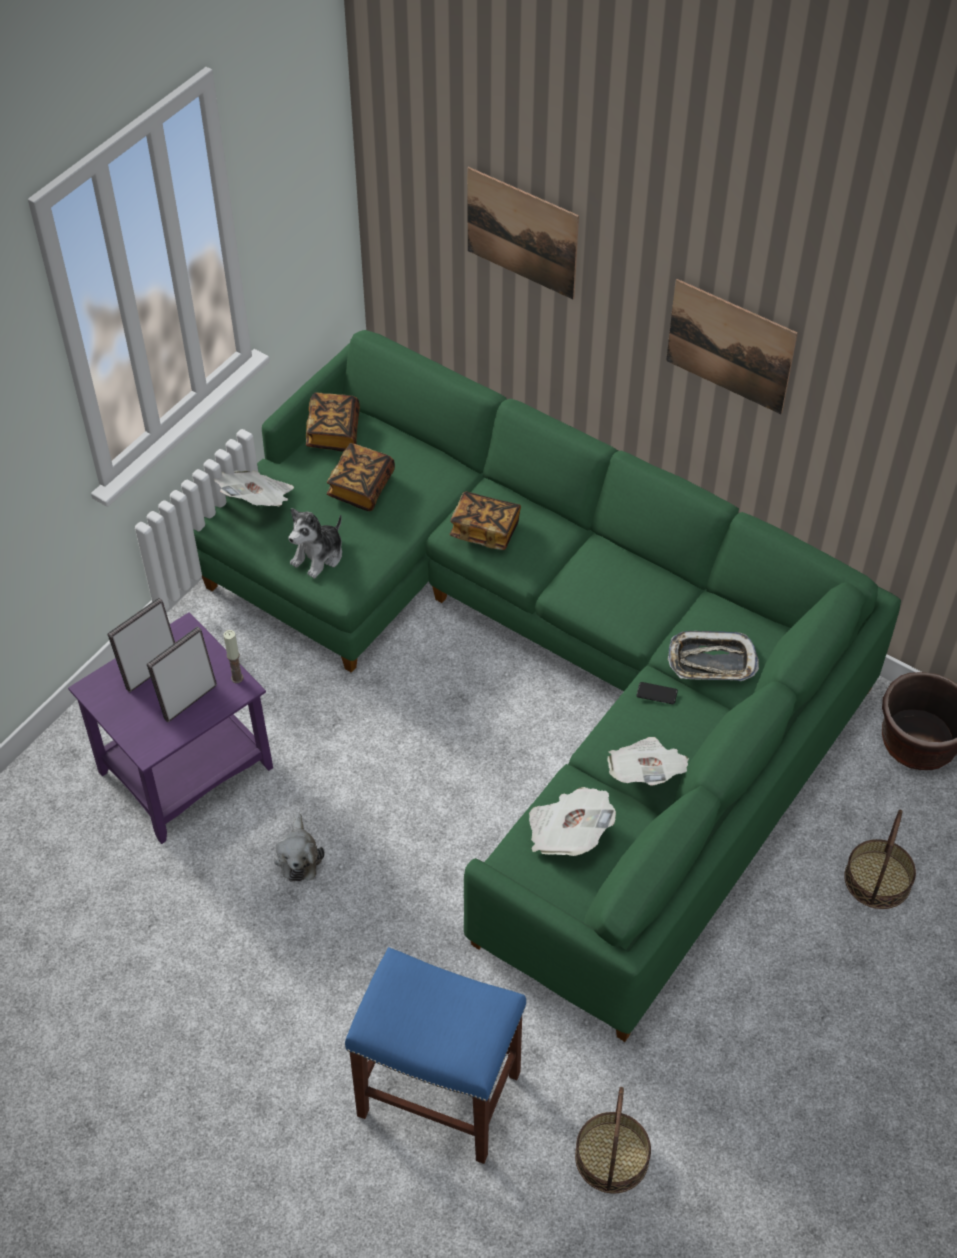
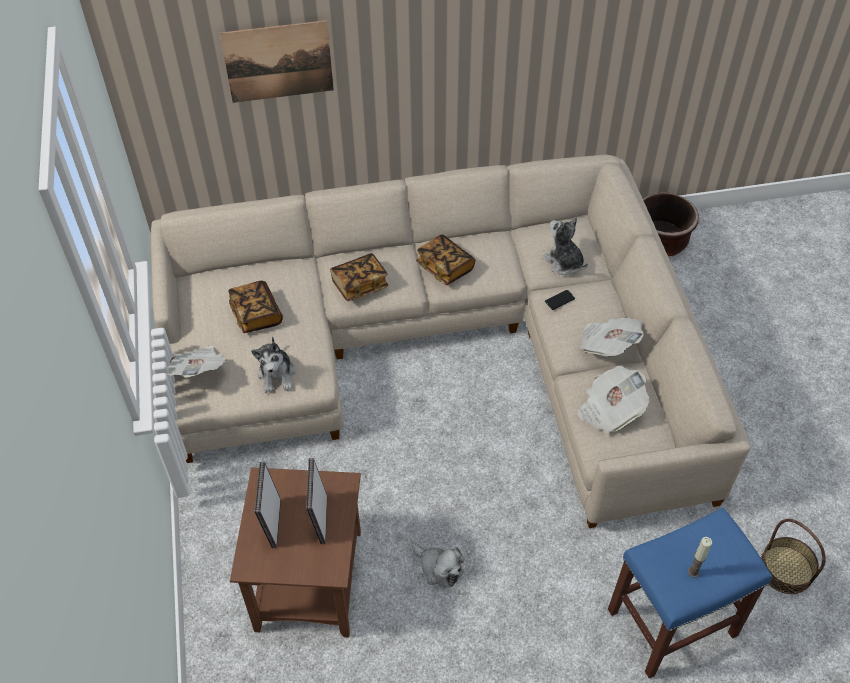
camera: 45 degrees left, 0 degrees up
(187, 771) = (311, 580): purple side table -> brown side table
(237, 678) = (334, 480): candle -> candle (693, 572)
(333, 433) = (197, 296): book -> book (445, 267)
(545, 668) = (443, 348): green sofa -> beige sofa
(711, 662) = (563, 263): tray -> plush toy
(730, 346) = (468, 54): picture -> none
(877, 880) = (724, 321): basket -> none

